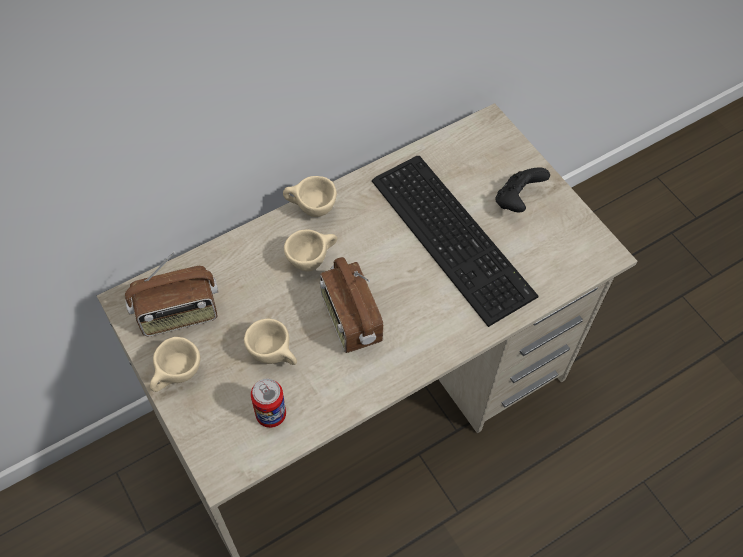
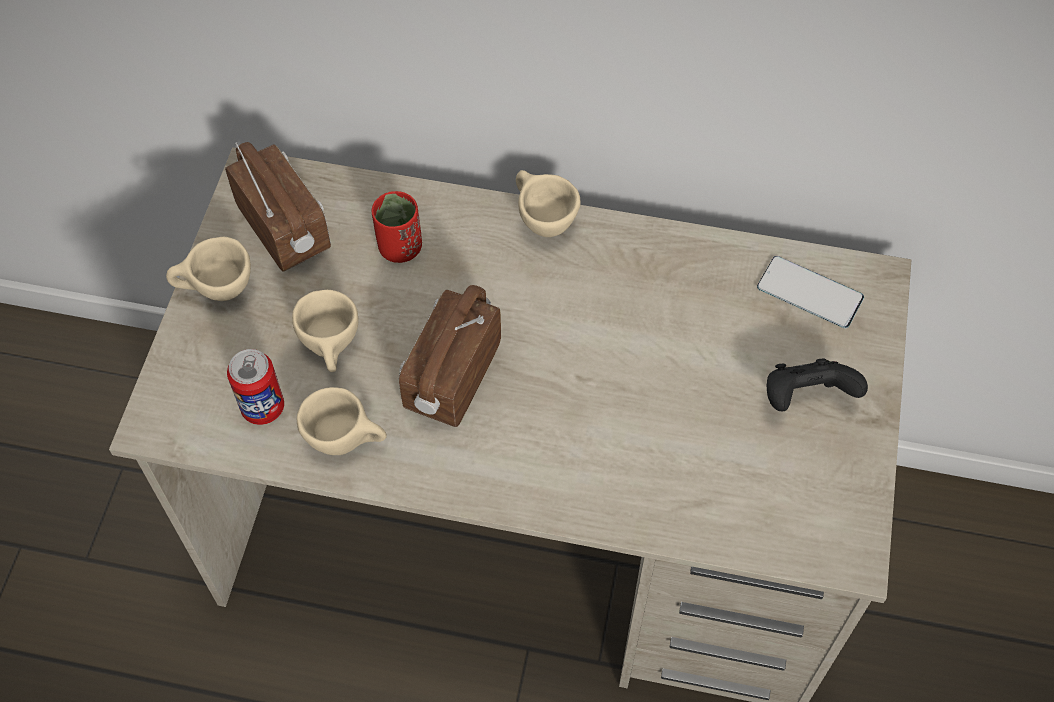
camera: 45 degrees right, 0 degrees up
(178, 315) = (286, 229): radio -> radio turned 150 degrees counterclockwise
(252, 277) = (400, 247): none -> red cup
(312, 260) = (482, 279): beige cup -> beige cup (347, 441)
(453, 234) = (678, 375): keyboard -> none
(469, 150) = (810, 292): none -> phone

